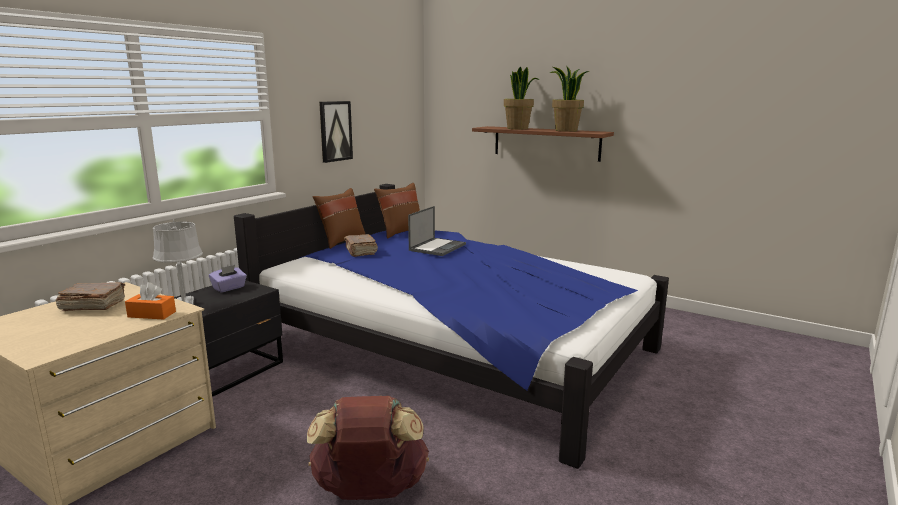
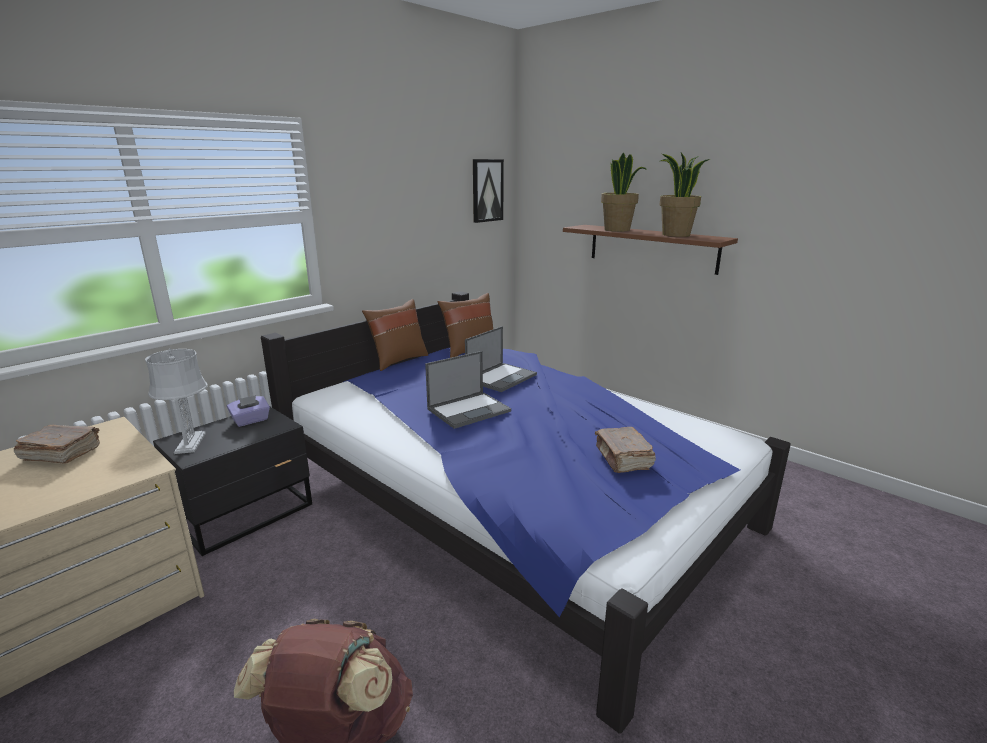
camera: 10 degrees right, 5 degrees up
(152, 314) = (112, 474): orange tissue box -> none
(335, 131) = (399, 231): picture -> picture (487, 190)
(360, 251) = (411, 378): brown book -> brown book (623, 459)
(421, 267) = (469, 410): none -> laptop

